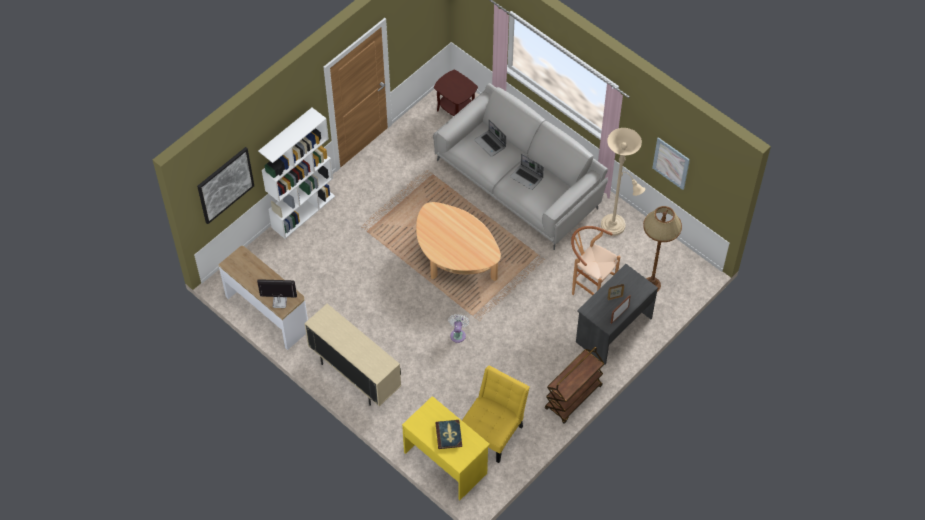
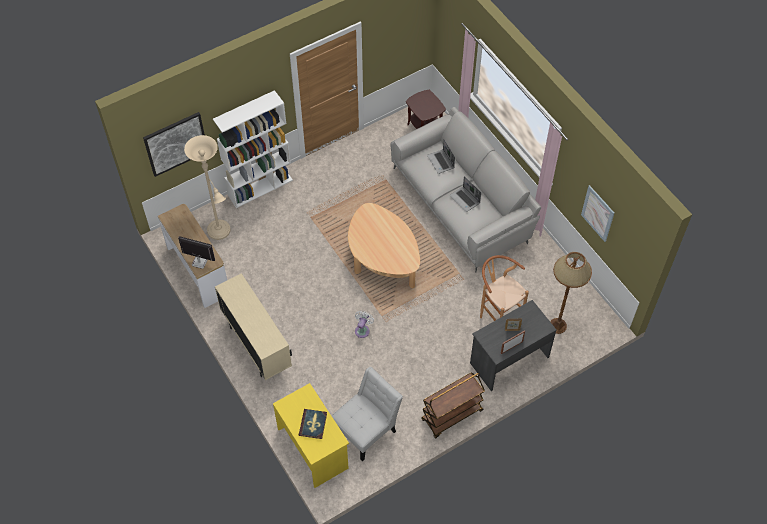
camera: 15 degrees right, 0 degrees up
(493, 431) = (367, 429): yellow chair -> white chair
(615, 227) = (539, 264): beige floor lamp -> beige floor lamp (220, 232)

